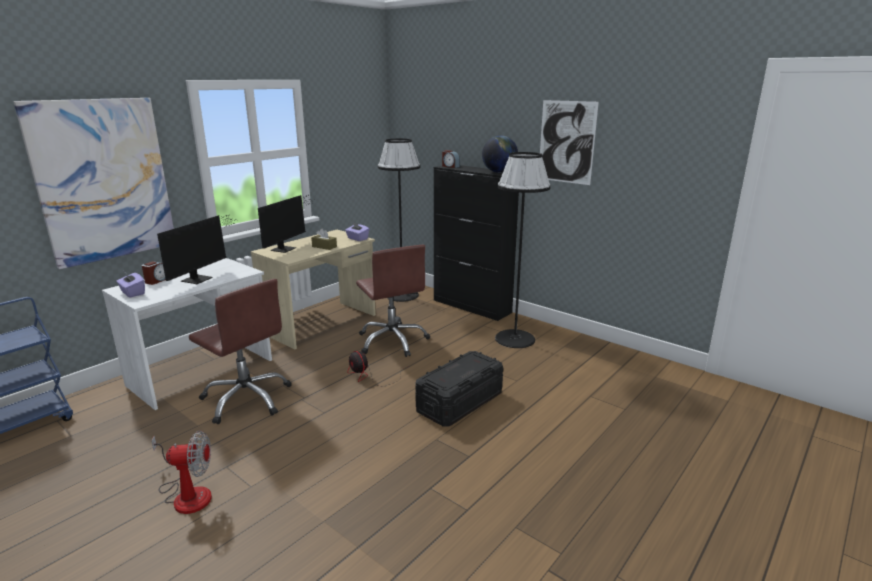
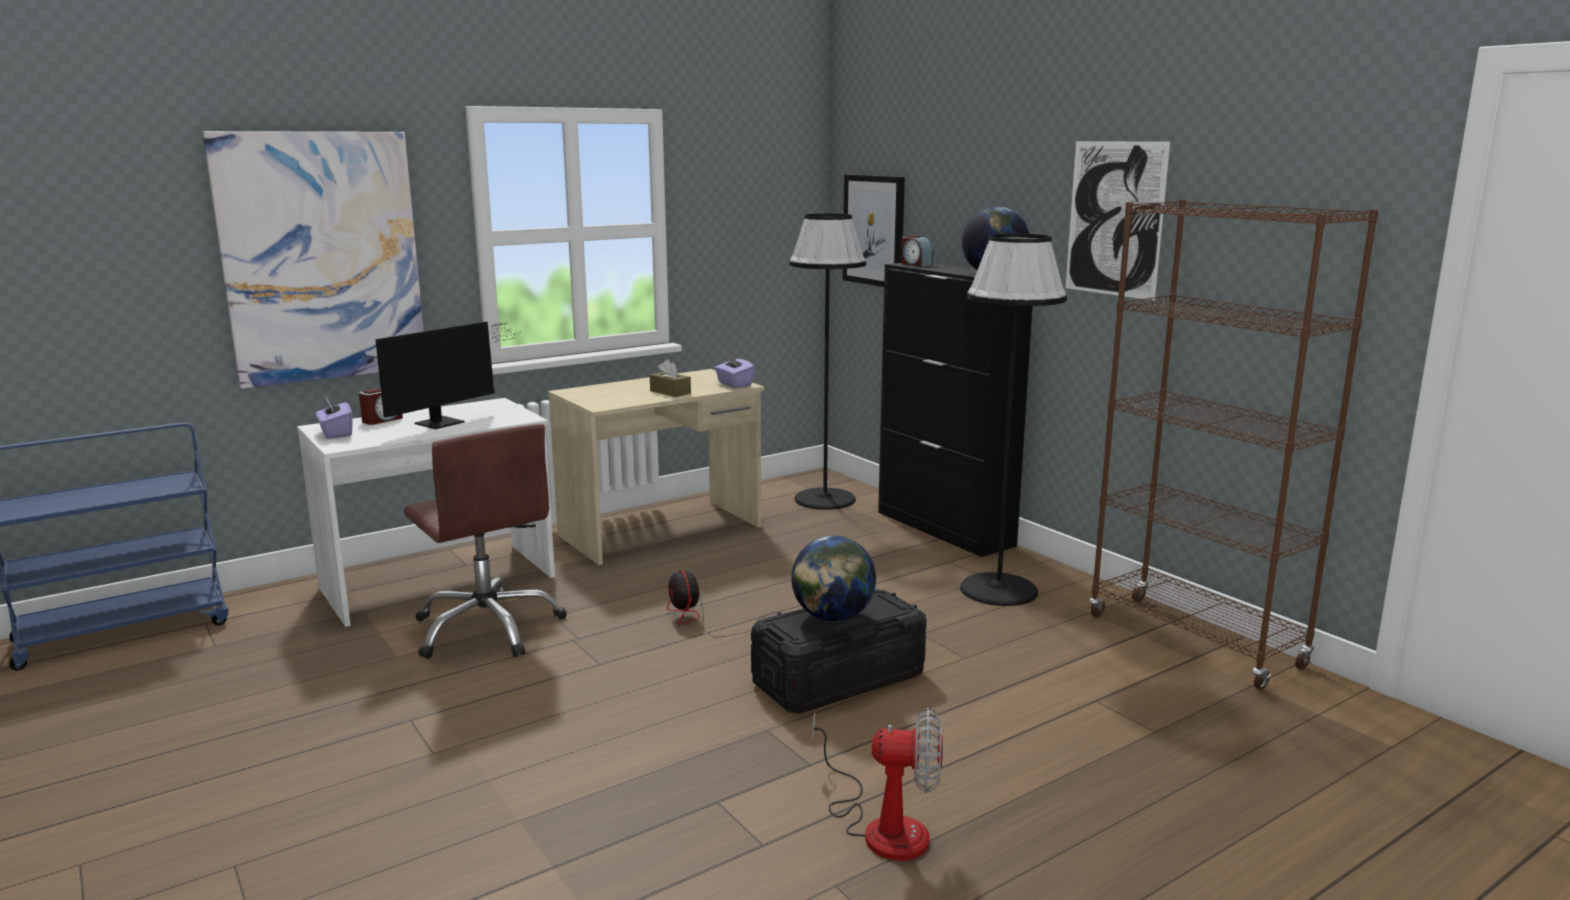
camera: 15 degrees right, 5 degrees down
(187, 494) = (336, 748): fan -> fan (882, 826)
(286, 248) = (606, 390): monitor -> none
(392, 341) = (770, 570): brown office chair -> none
(419, 146) = (874, 230): none -> picture
(457, 371) = (832, 618): none -> globe
(619, 356) = (1194, 641): none -> brown bookcase

